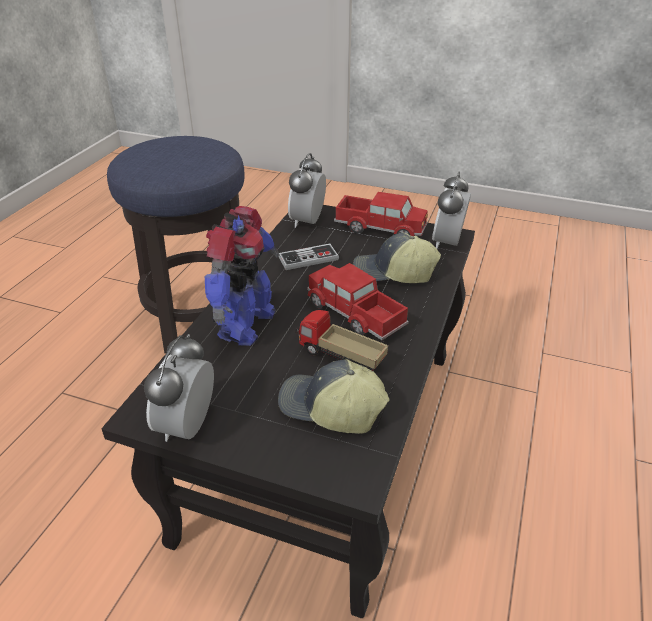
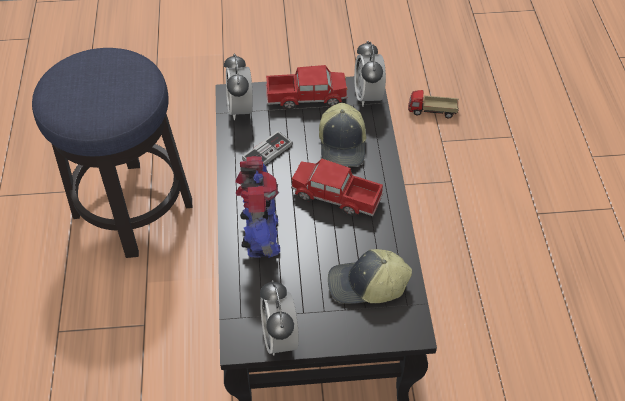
camera: 25 degrees left, 15 degrees up
(340, 358) = (349, 241): toy truck -> toy truck (432, 112)
(393, 273) = (343, 145): cap -> cap turned 75 degrees counterclockwise

